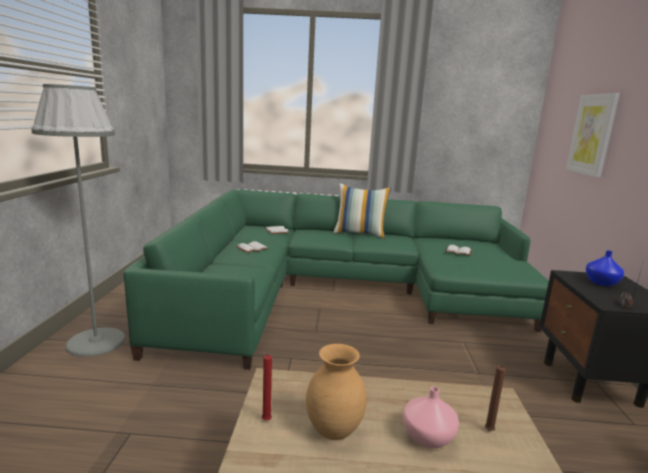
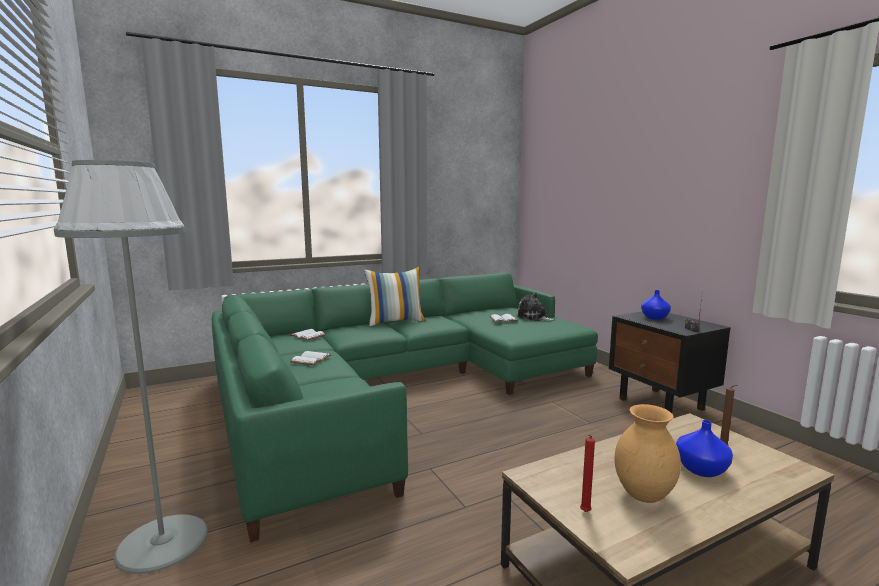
camera: 30 degrees left, 5 degrees down
(426, 437) = (700, 470): pink vase -> blue vase
(496, 257) = (534, 318): none -> plush toy
(592, 134) = (589, 199): picture -> none

